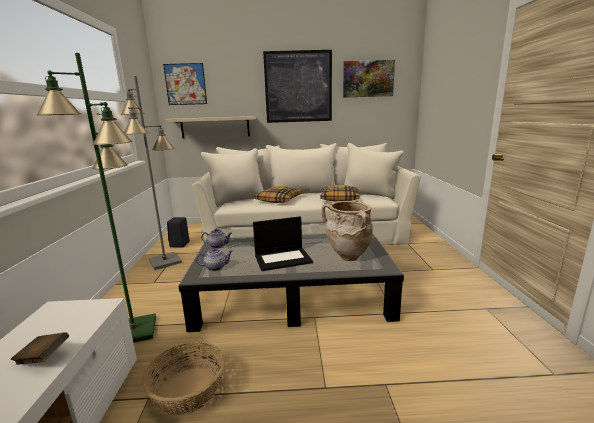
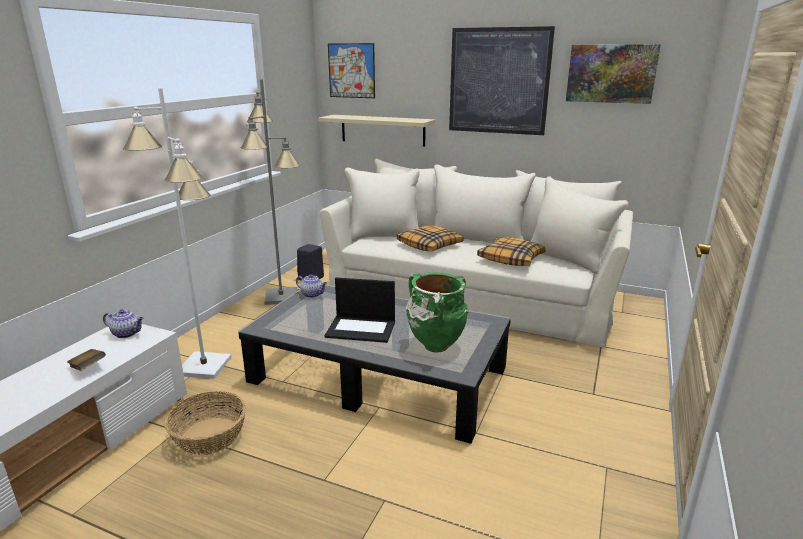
camera: 25 degrees right, 5 degrees up
(133, 331) = (204, 366): green floor lamp -> white floor lamp
(216, 267) = (286, 321): teapot -> teapot (127, 333)
(347, 257) = (435, 345): beige vase -> green vase

